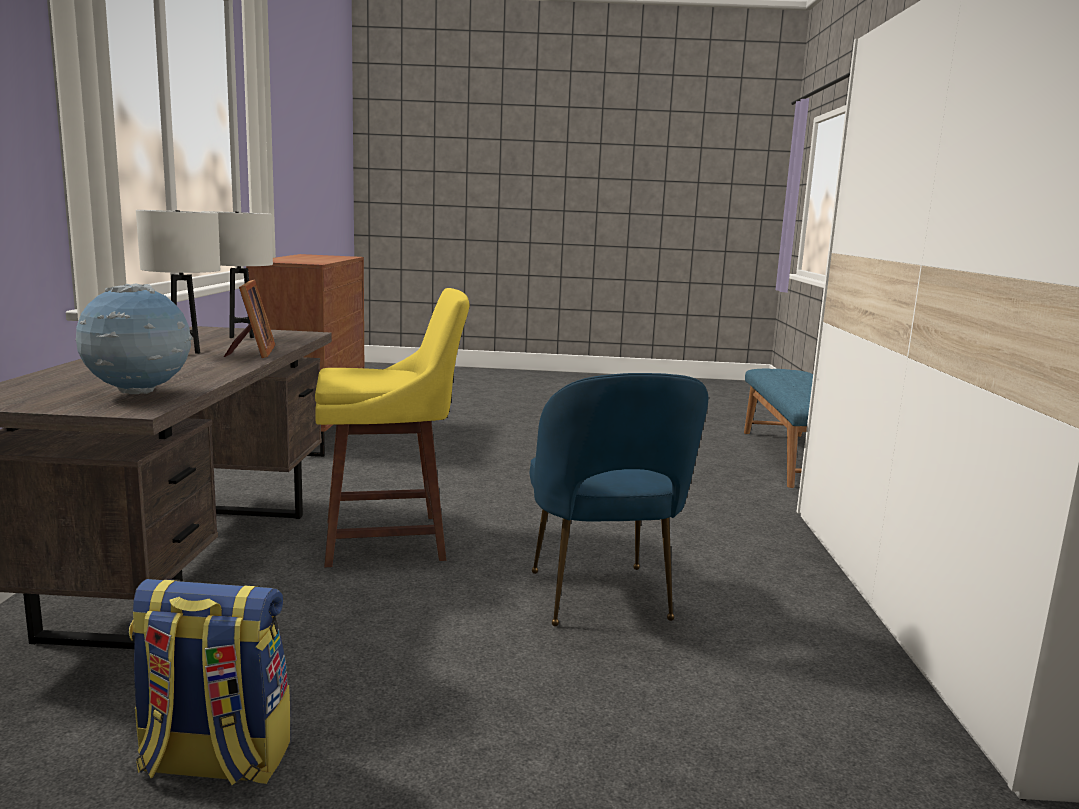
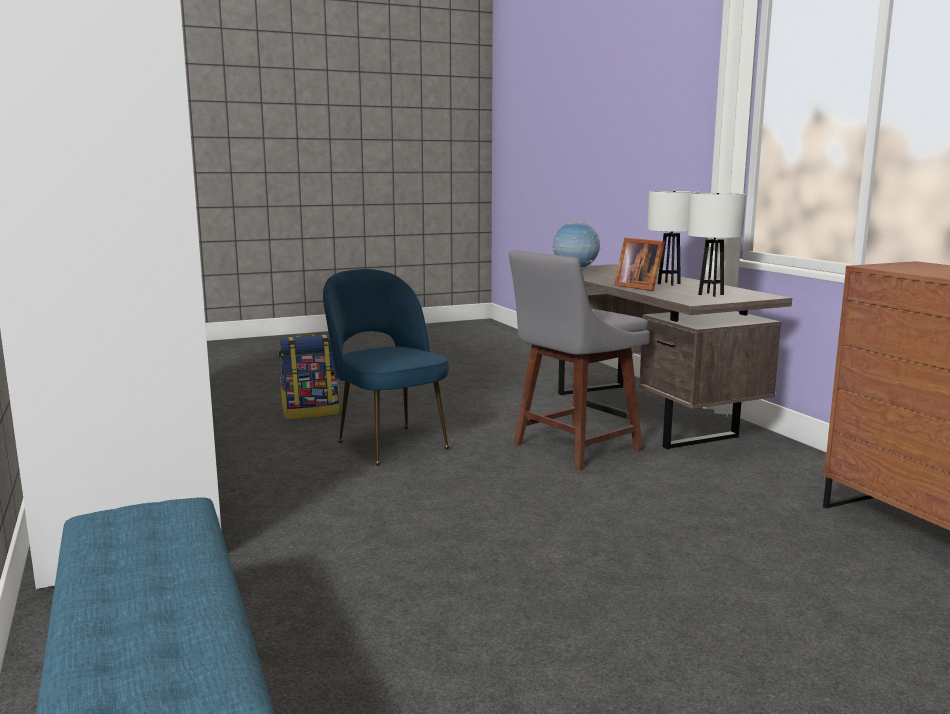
camera: 155 degrees right, 0 degrees up
(213, 762) = (484, 381): backpack -> backpack (311, 413)
(392, 539) = (572, 448): yellow stool -> grey stool

